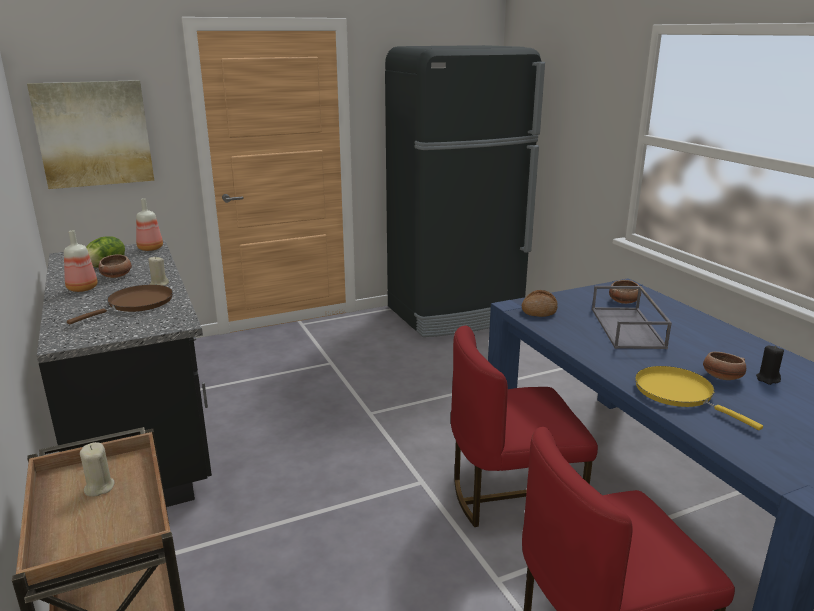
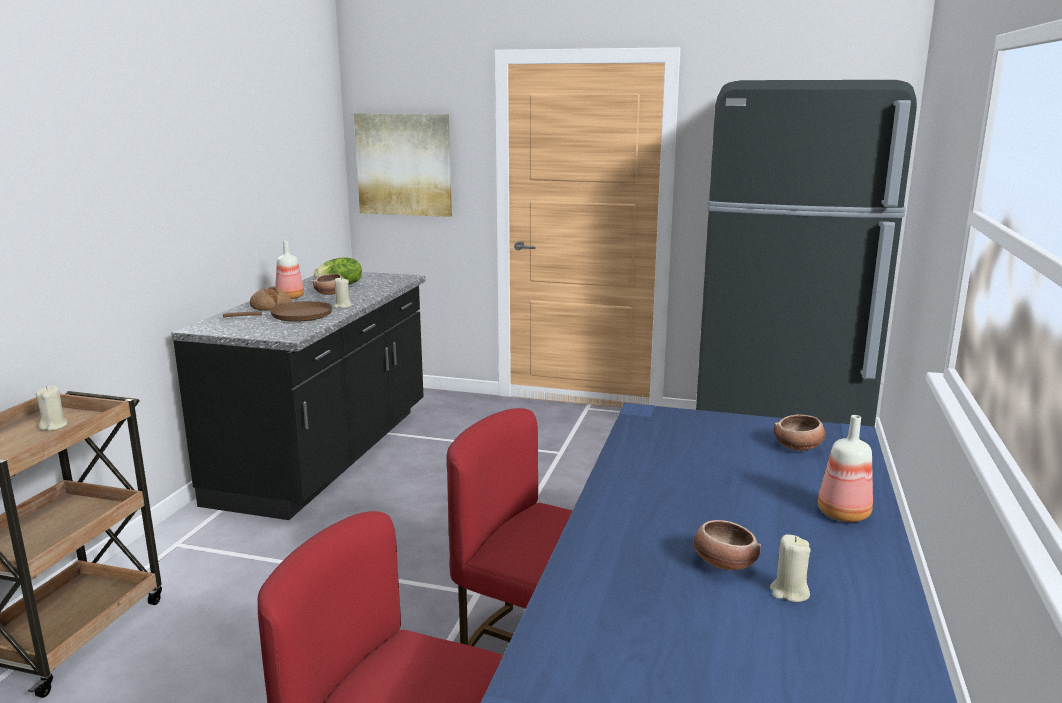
camera: 40 degrees right, 5 degrees down
(150, 249) = (398, 279): bottle -> bottle (843, 515)
(539, 310) = (661, 424): bread -> bread (271, 307)
(628, 328) = (731, 474): grey tray -> none
(678, 394) = (621, 555): yellow frying pan -> none
(767, 379) = (789, 592): black candle -> beige candle

